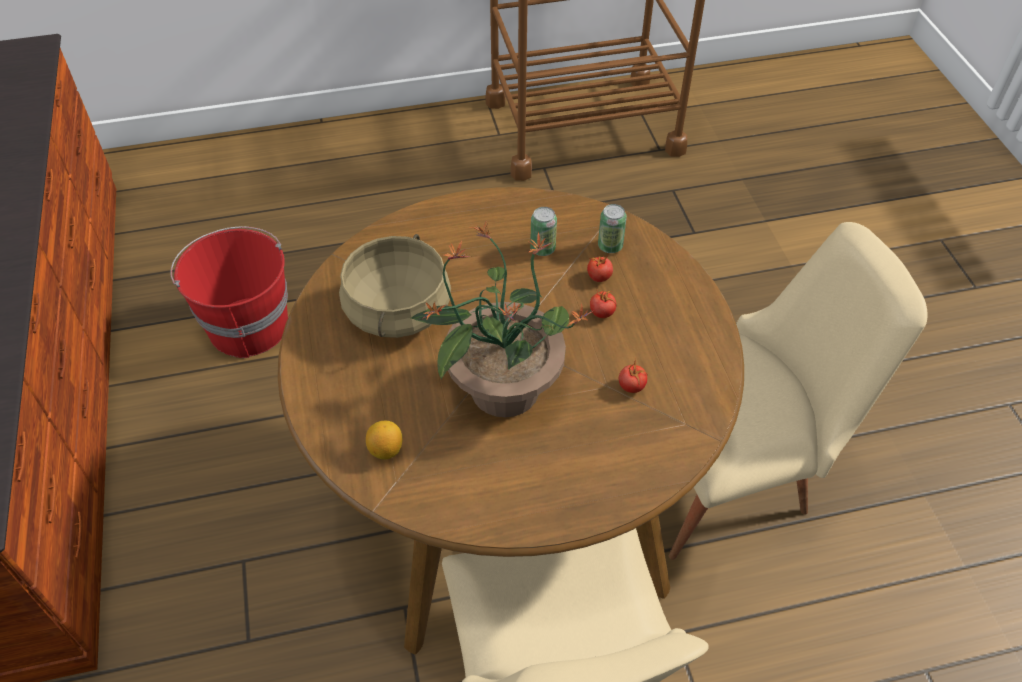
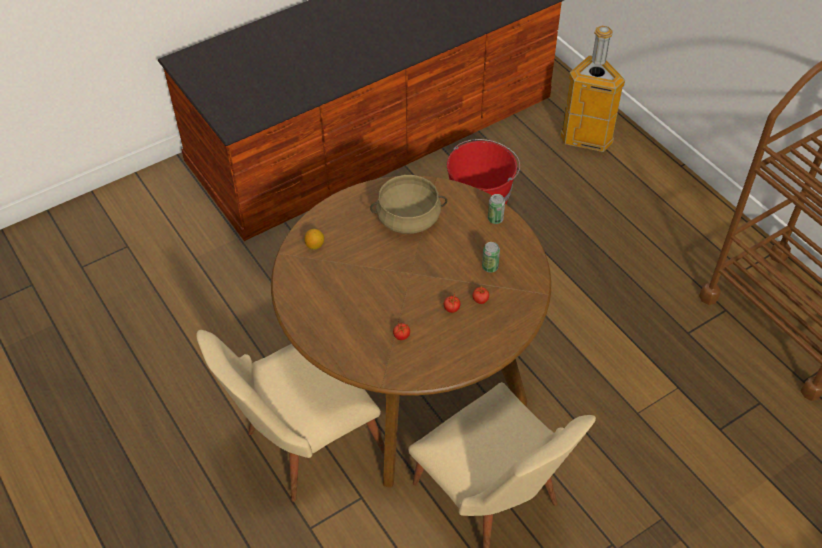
camera: 70 degrees right, 0 degrees up
(216, 181) = (587, 139): none -> trash can
(502, 388) = (374, 279): potted plant -> none
(610, 246) = (510, 299): can -> can (495, 219)

